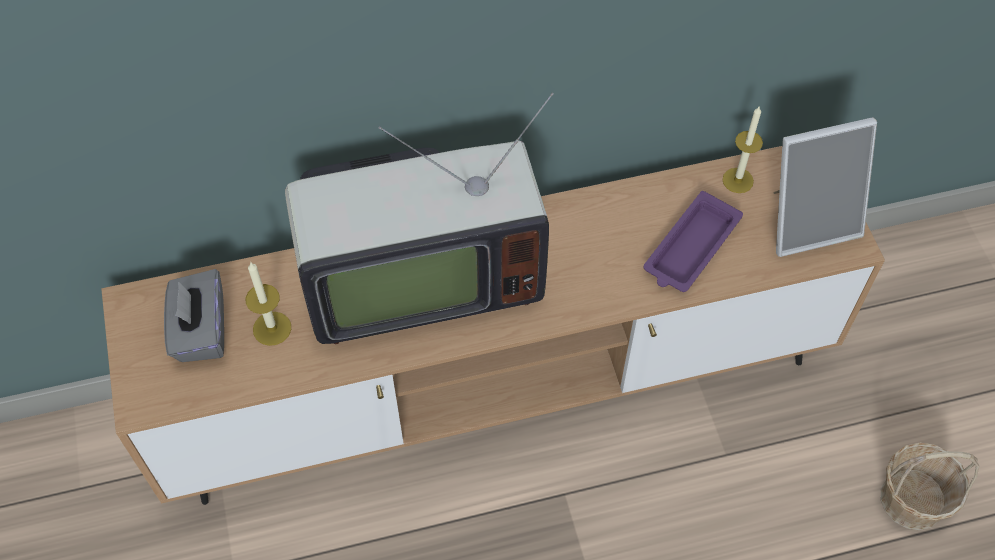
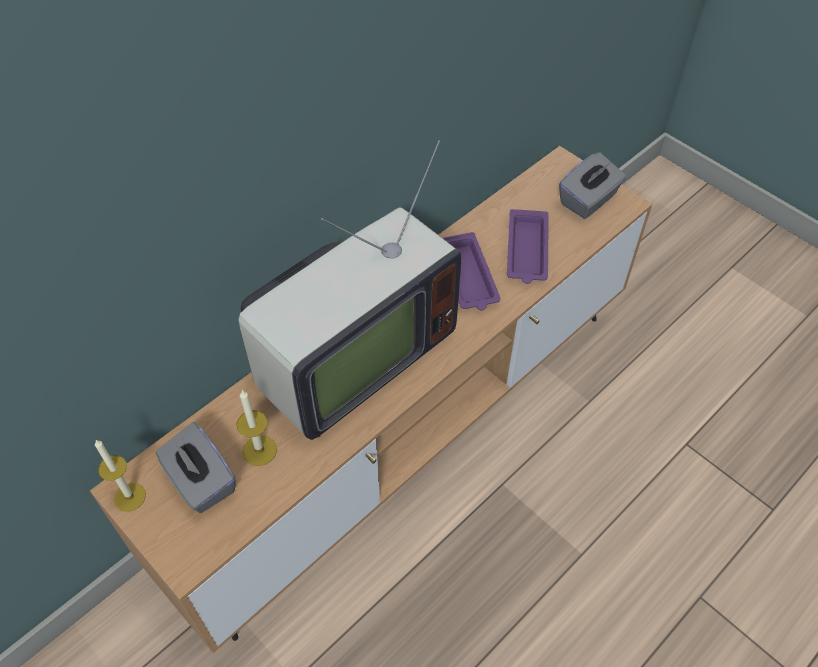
camera: 30 degrees left, 5 degrees down
(603, 247) = (468, 277): none -> purple tray
(738, 180) = (525, 195): candle -> candle (130, 497)
(808, 220) = (588, 200): picture frame -> grey tissue box
(912, 499) = (719, 370): basket -> none

